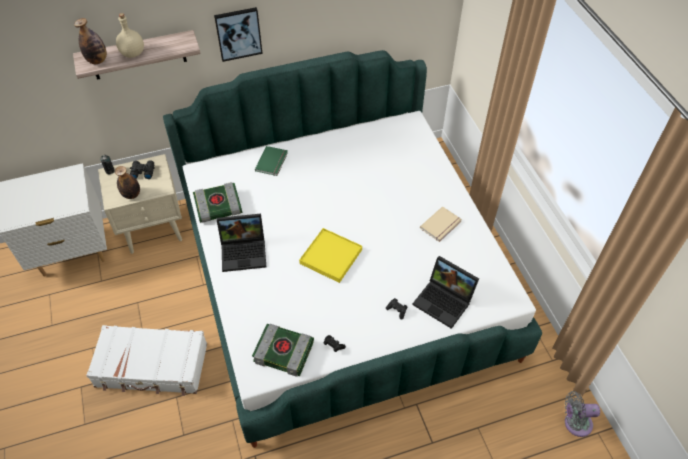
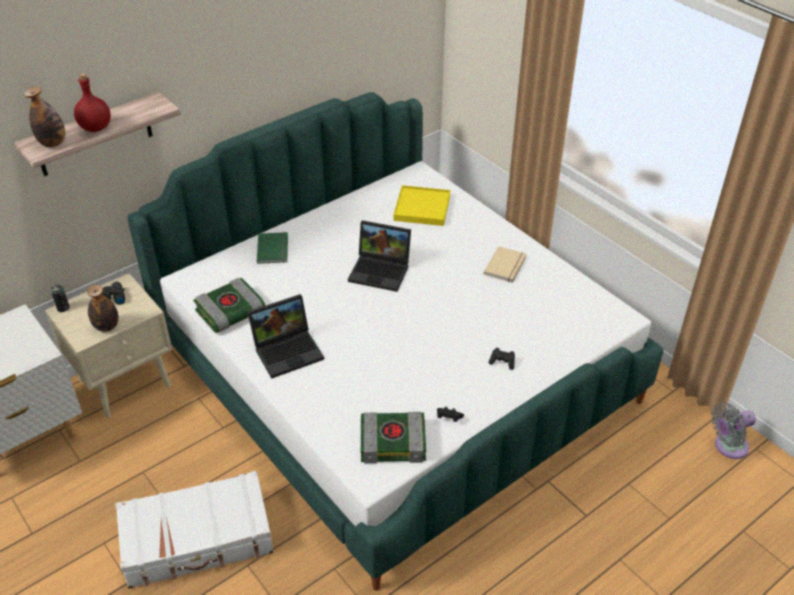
camera: 20 degrees left, 10 degrees down
(133, 53) = (96, 127): beige bottle -> red bottle
(238, 33) = (210, 91): picture -> none
(330, 256) = (396, 328): yellow tray -> yellow tray (422, 208)
(445, 301) = (550, 339): laptop -> laptop (381, 270)

